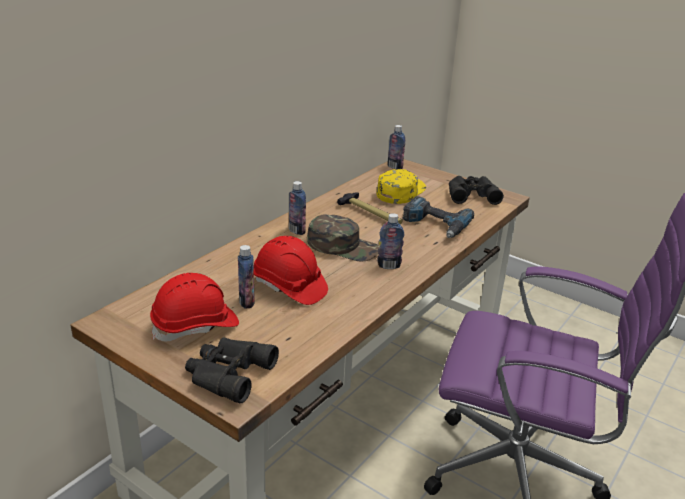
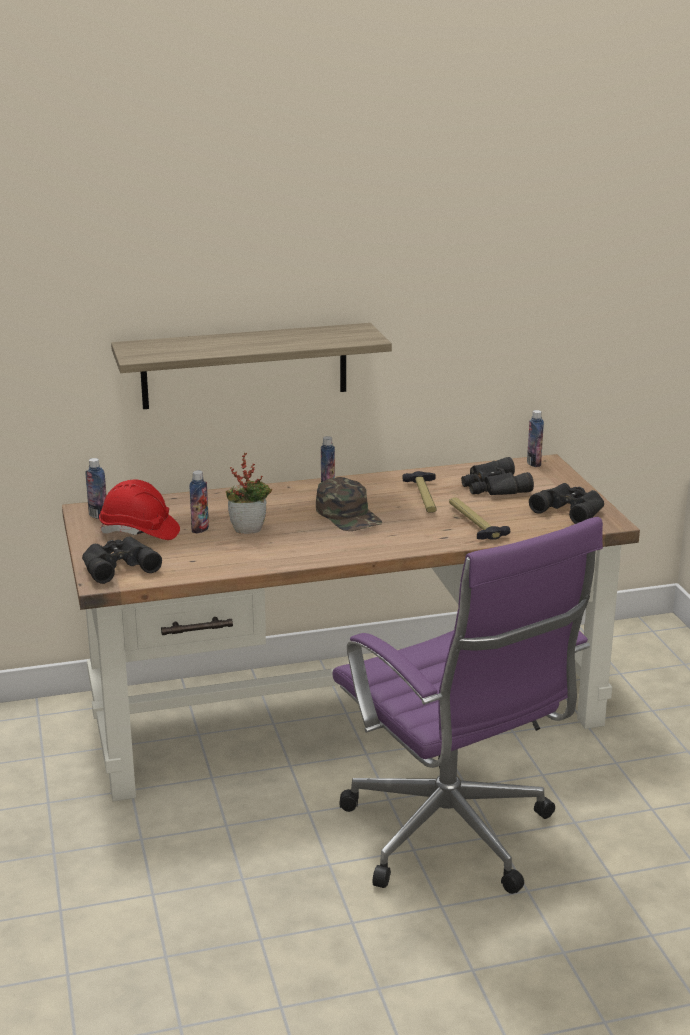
camera: 40 degrees right, 5 degrees down
(214, 130) = (245, 366): none -> shelf
(289, 287) = (249, 529): red hard hat -> potted plant
(389, 266) = (362, 541): bottle -> bottle (98, 515)
(400, 192) = (493, 487): yellow cap -> black binoculars
(435, 224) = (473, 523): power drill -> hammer

